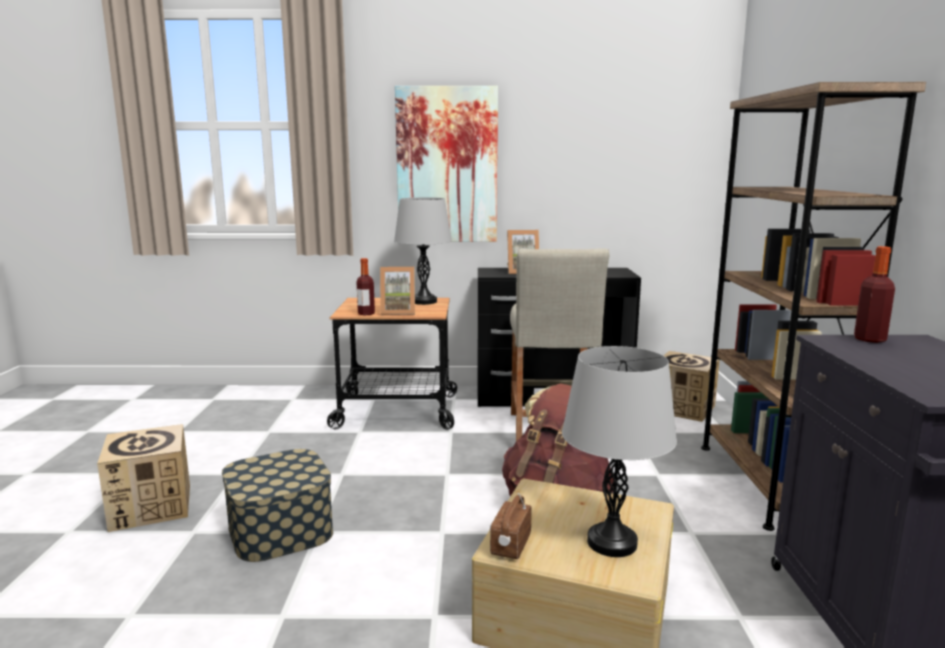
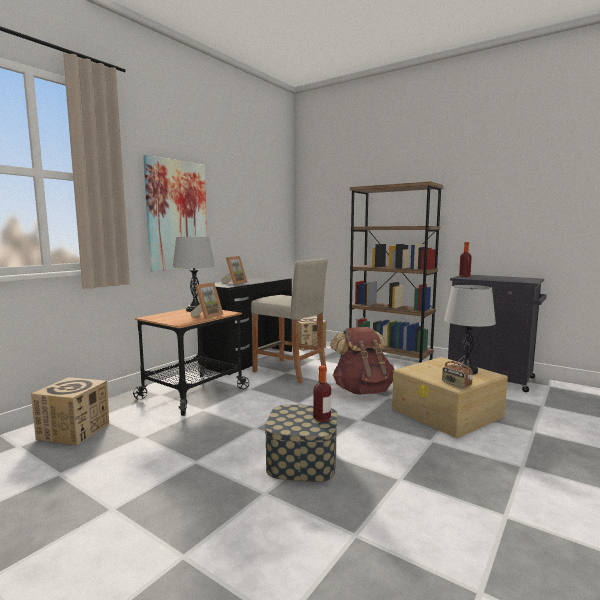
camera: 55 degrees left, 5 degrees down
(151, 507) = (197, 506): cardboard box -> cardboard box (74, 431)
(366, 313) = (193, 320): bottle -> bottle (322, 418)

